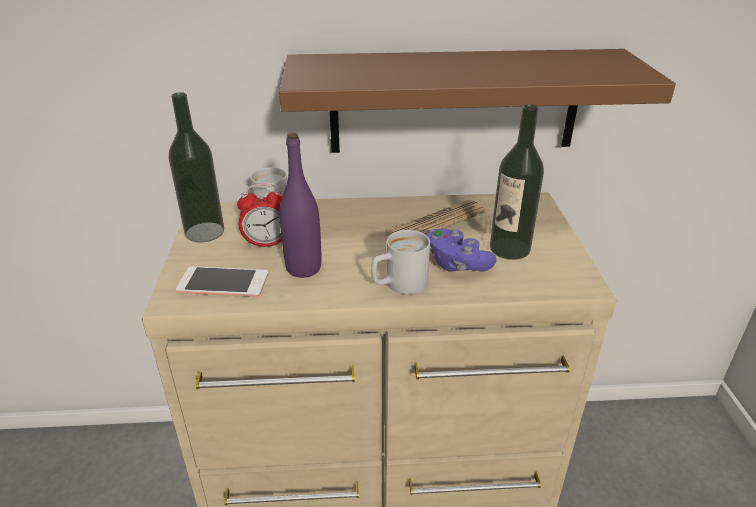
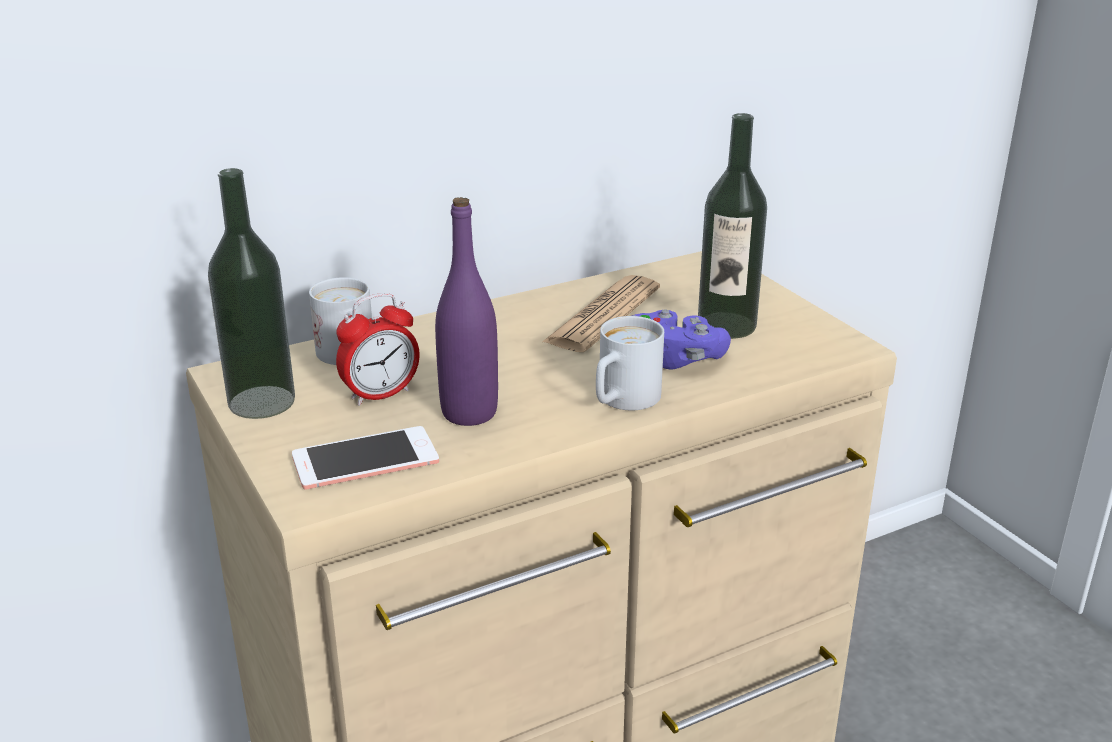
camera: 25 degrees left, 5 degrees down
(454, 102) = (580, 133): brown shelf -> none

